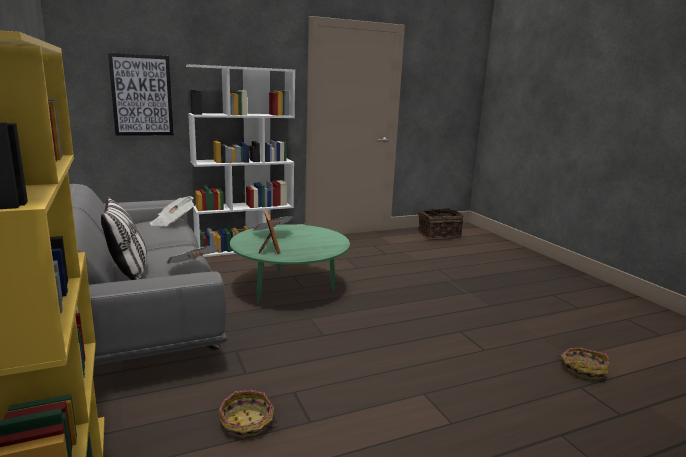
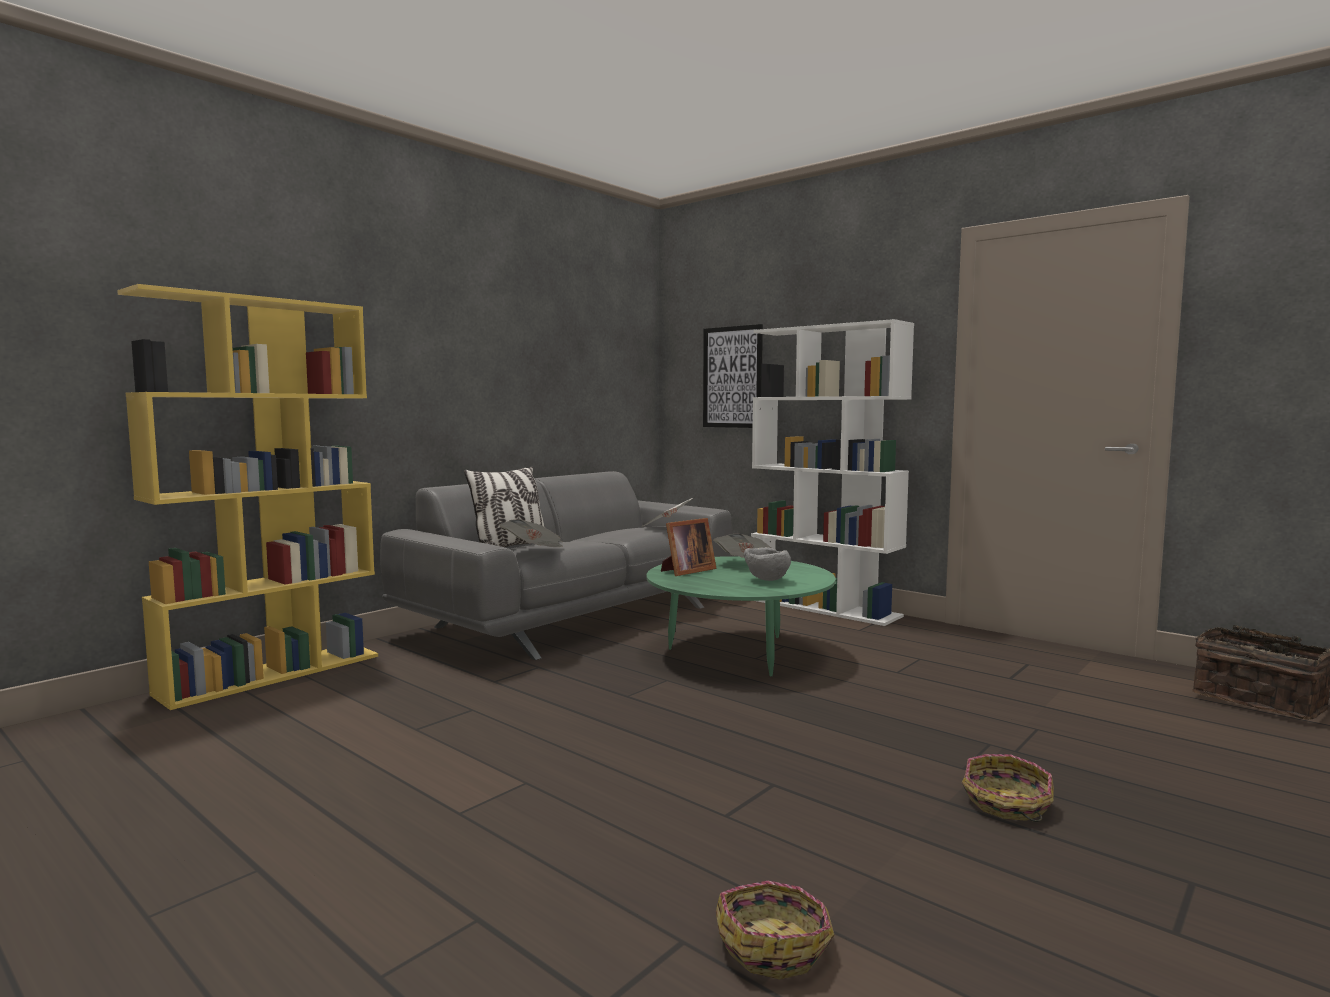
camera: 65 degrees right, 10 degrees down
(247, 423) = (397, 703): basket -> basket (1006, 804)
(317, 240) = (766, 580): none -> grey bowl

